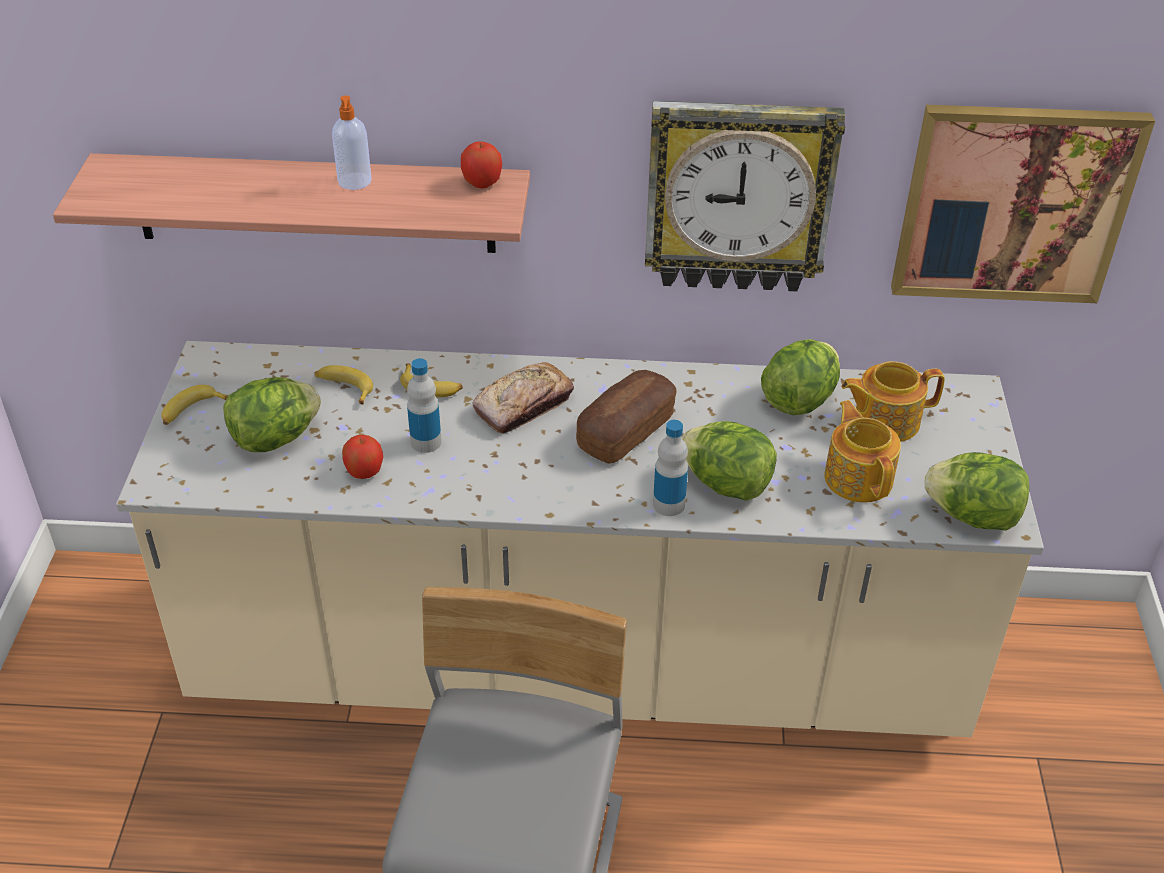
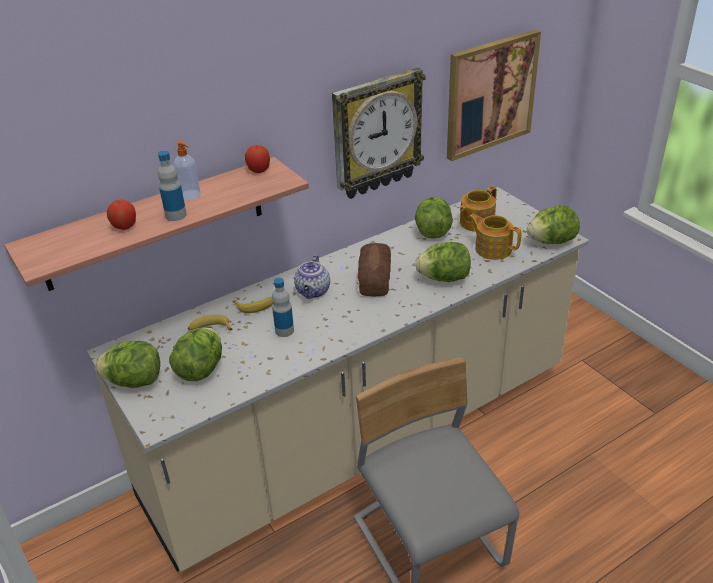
camera: 35 degrees left, 5 degrees down
(192, 411) = (134, 381): banana -> lettuce
(364, 472) = (269, 359): apple -> apple (124, 227)
(523, 405) = (313, 292): bread -> teapot
(668, 504) = (430, 298): bottle -> bottle (176, 215)

